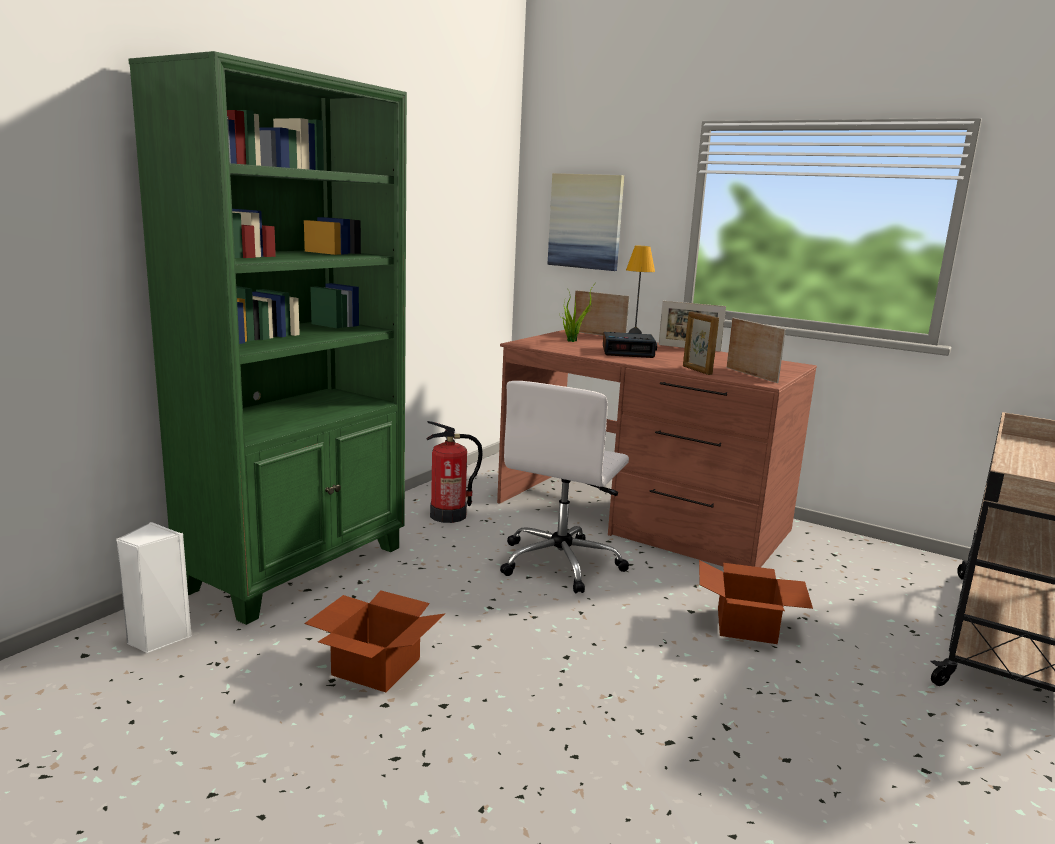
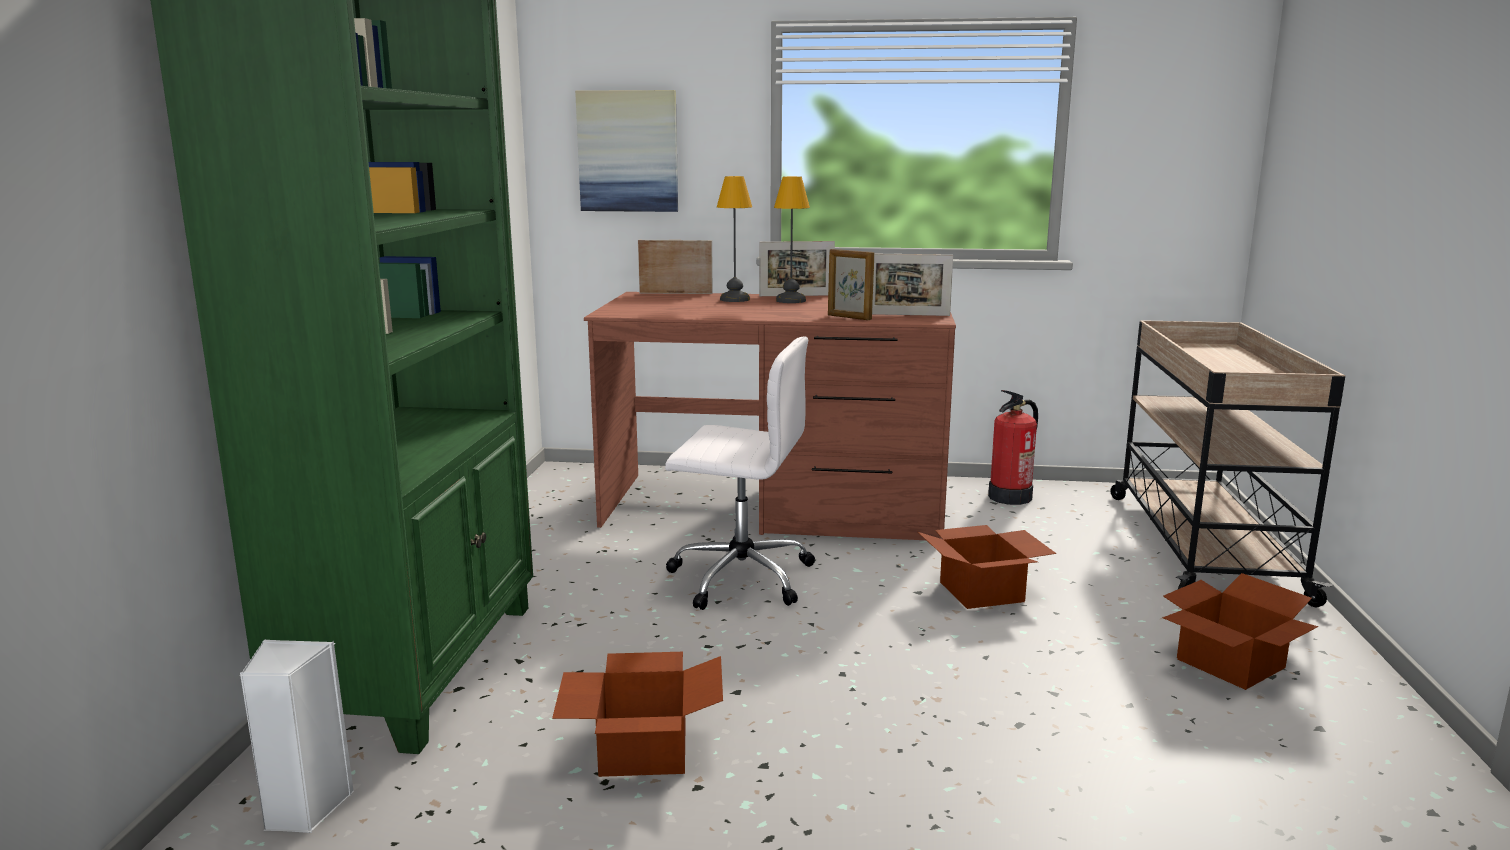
camera: 25 degrees left, 0 degrees up
(449, 515) = (552, 555): fire extinguisher -> fire extinguisher (1011, 497)
(561, 563) = (739, 577): white office chair -> white office chair turned 75 degrees counterclockwise
(572, 340) = (659, 303): potted plant -> none
(628, 352) = (744, 308): alarm clock -> none
(677, 351) = (791, 300): none -> table lamp
(751, 375) = (907, 315): picture frame -> picture frame turned 150 degrees clockwise
(926, 755) = (1227, 663): none -> cardboard box

